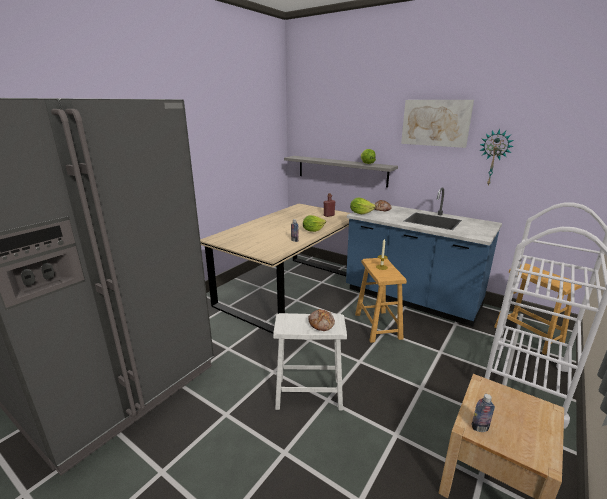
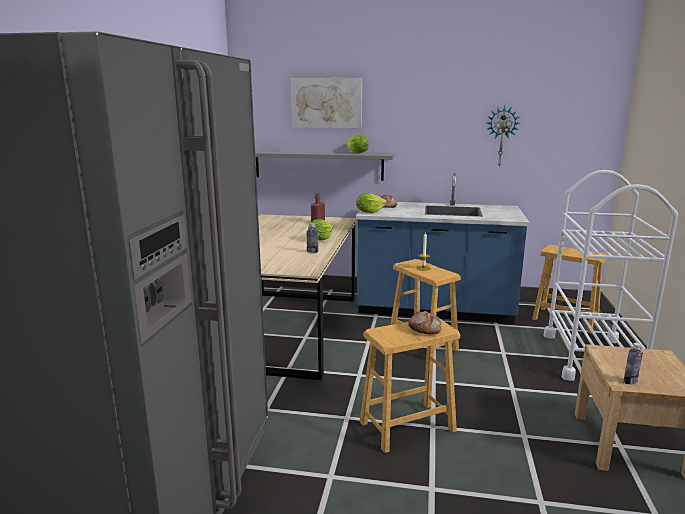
camera: 25 degrees left, 5 degrees down
(309, 393) = (407, 426): white stool -> brown stool
(435, 123) = (435, 101): picture -> picture (326, 103)

